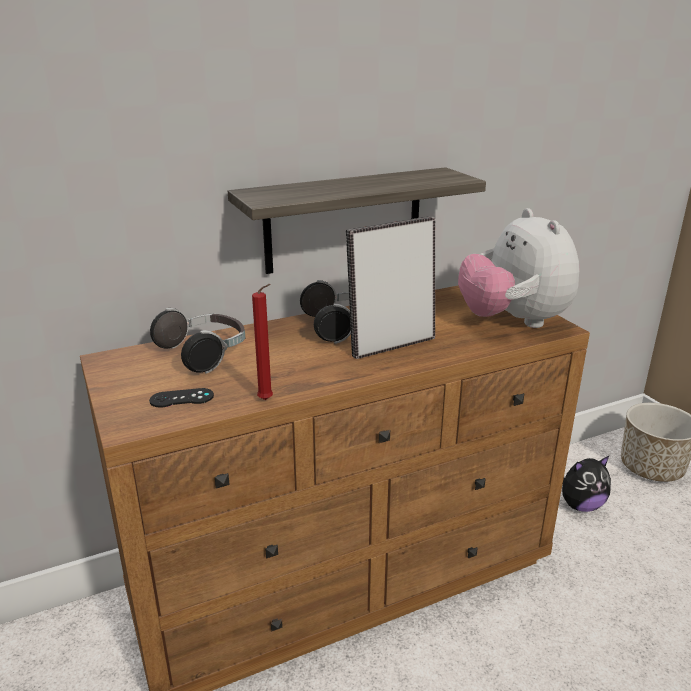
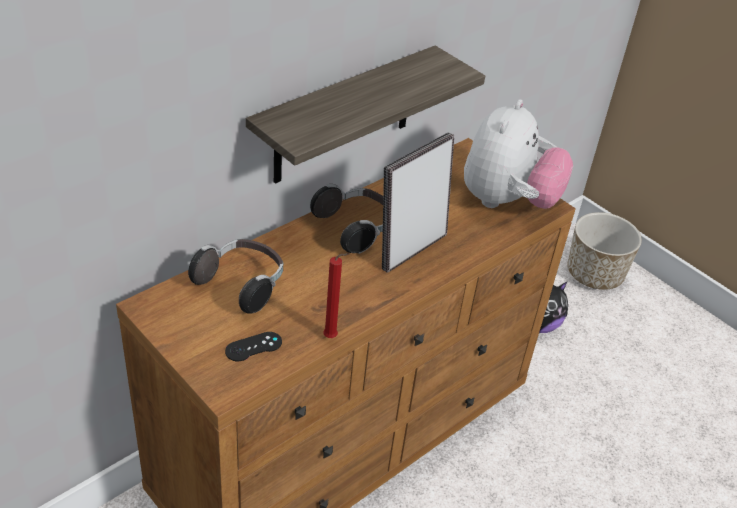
camera: 20 degrees left, 15 degrees up
(513, 321) = (507, 201): plush toy -> plush toy turned 120 degrees counterclockwise

